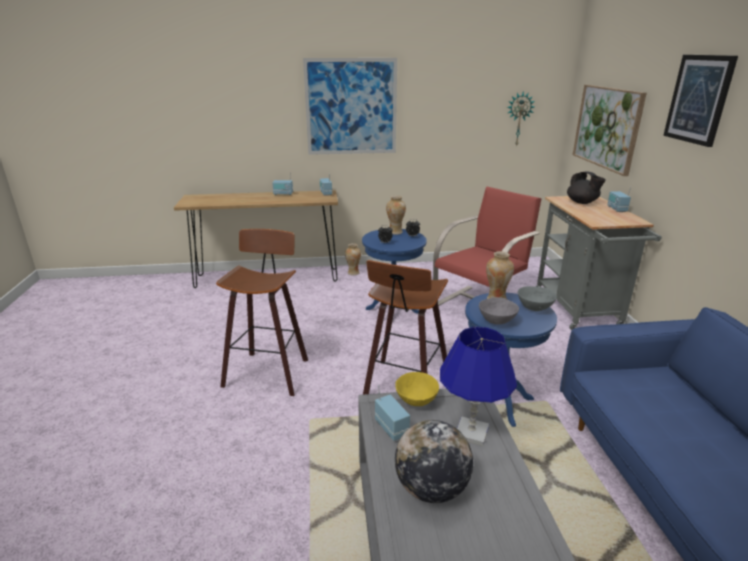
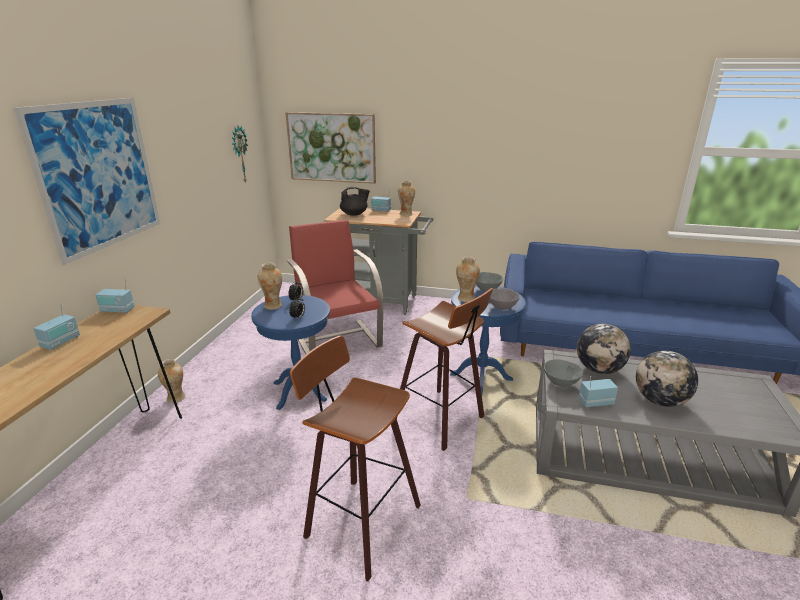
camera: 70 degrees left, 0 degrees up
(415, 401) = (560, 383): yellow bowl -> grey bowl
(471, 432) = (599, 369): blue table lamp -> globe
(626, 220) = (406, 214): none -> vase
(699, 99) = (434, 115): picture -> none

